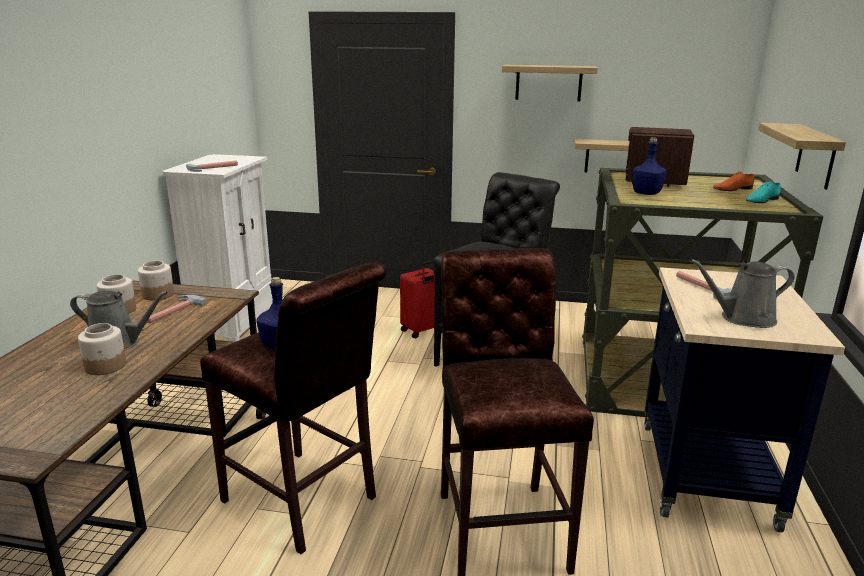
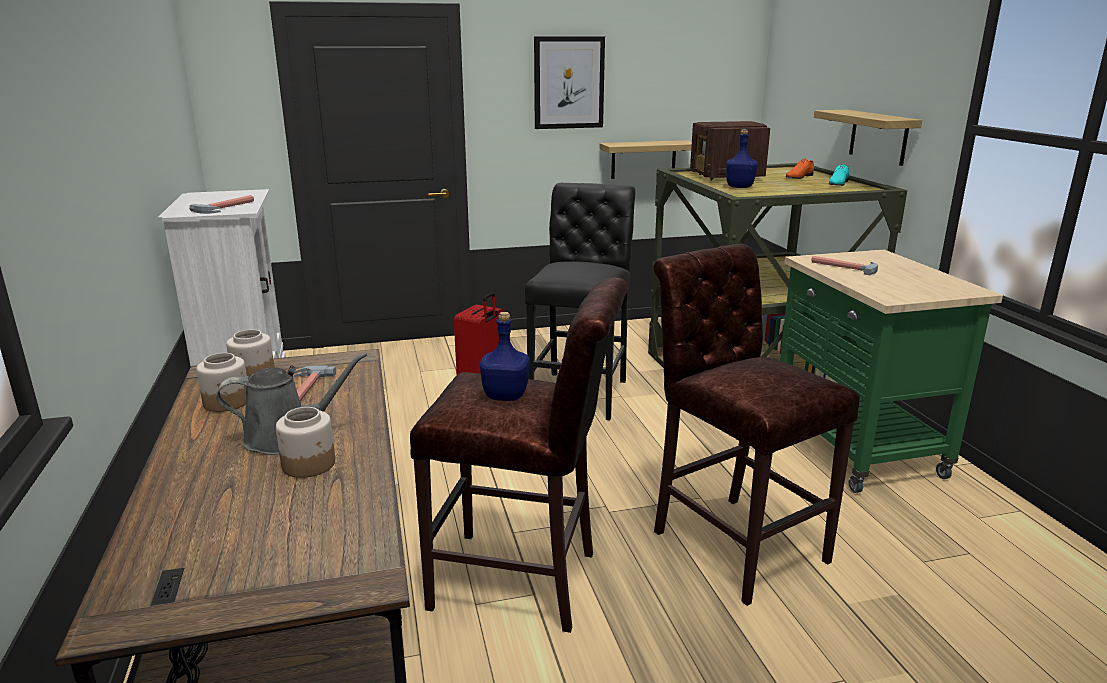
camera: 25 degrees left, 0 degrees up
(548, 83) = (568, 83): shelf -> picture
(706, 476) = (856, 450): blue cart -> green cart
(743, 318) = (908, 286): grey watering can -> none

